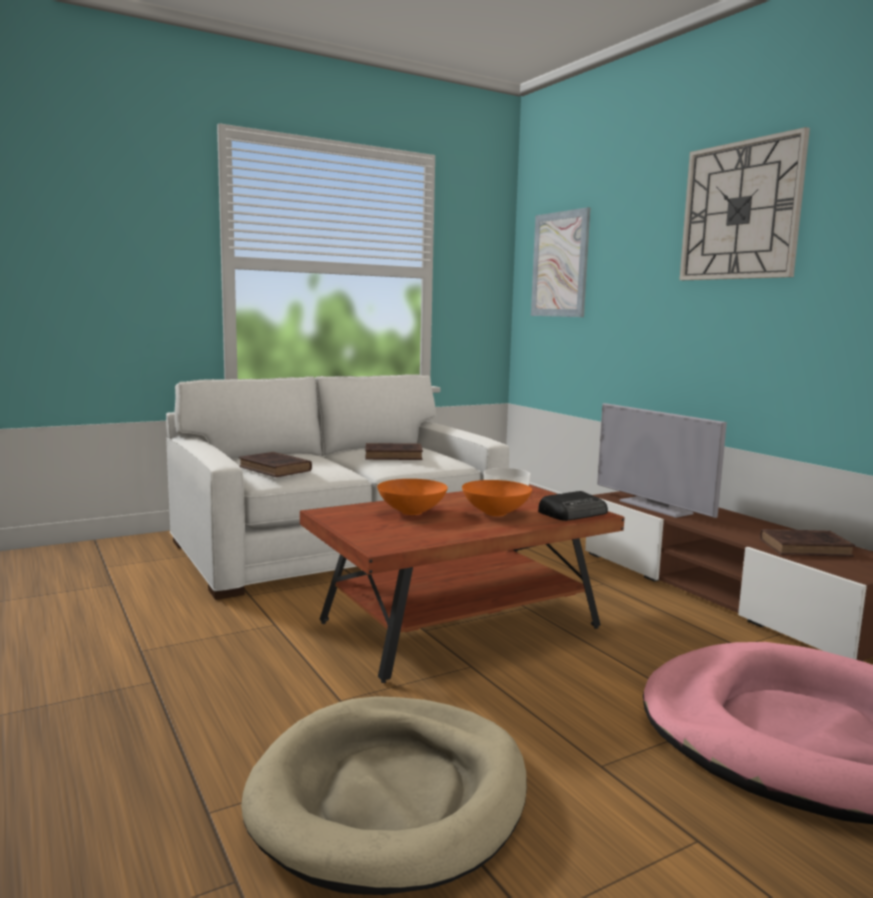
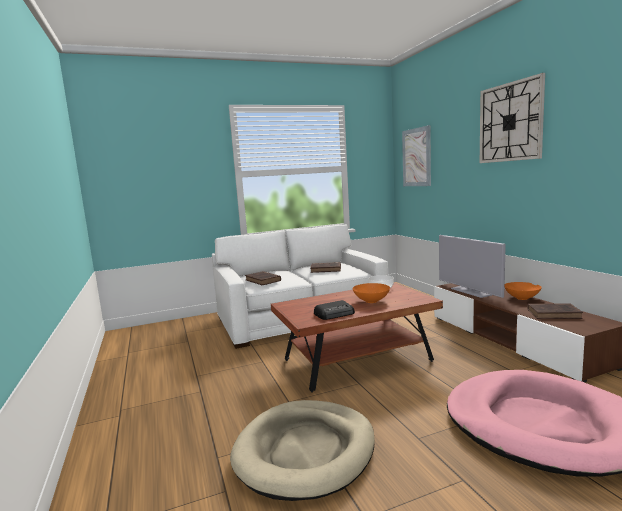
camera: 10 degrees right, 0 degrees up
(411, 512) = (327, 302): orange bowl -> orange bowl (521, 298)
(574, 513) = (414, 299): radio -> radio (335, 314)

